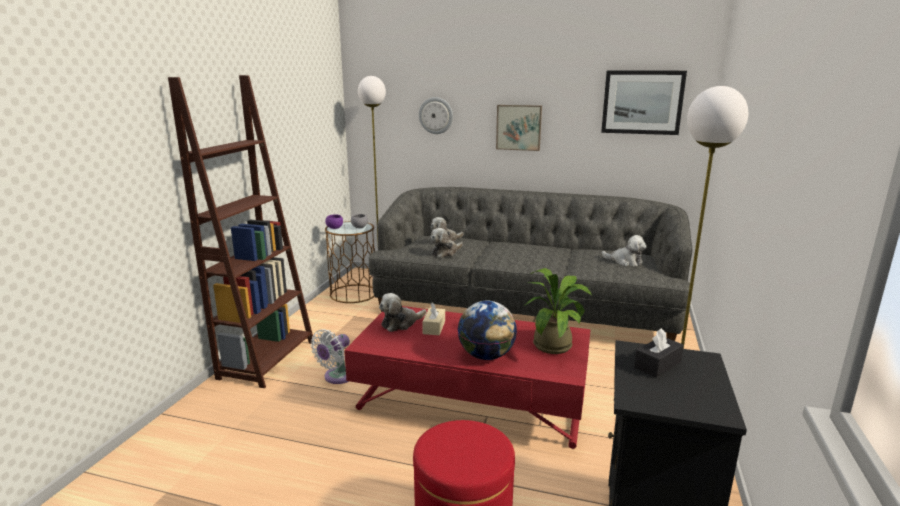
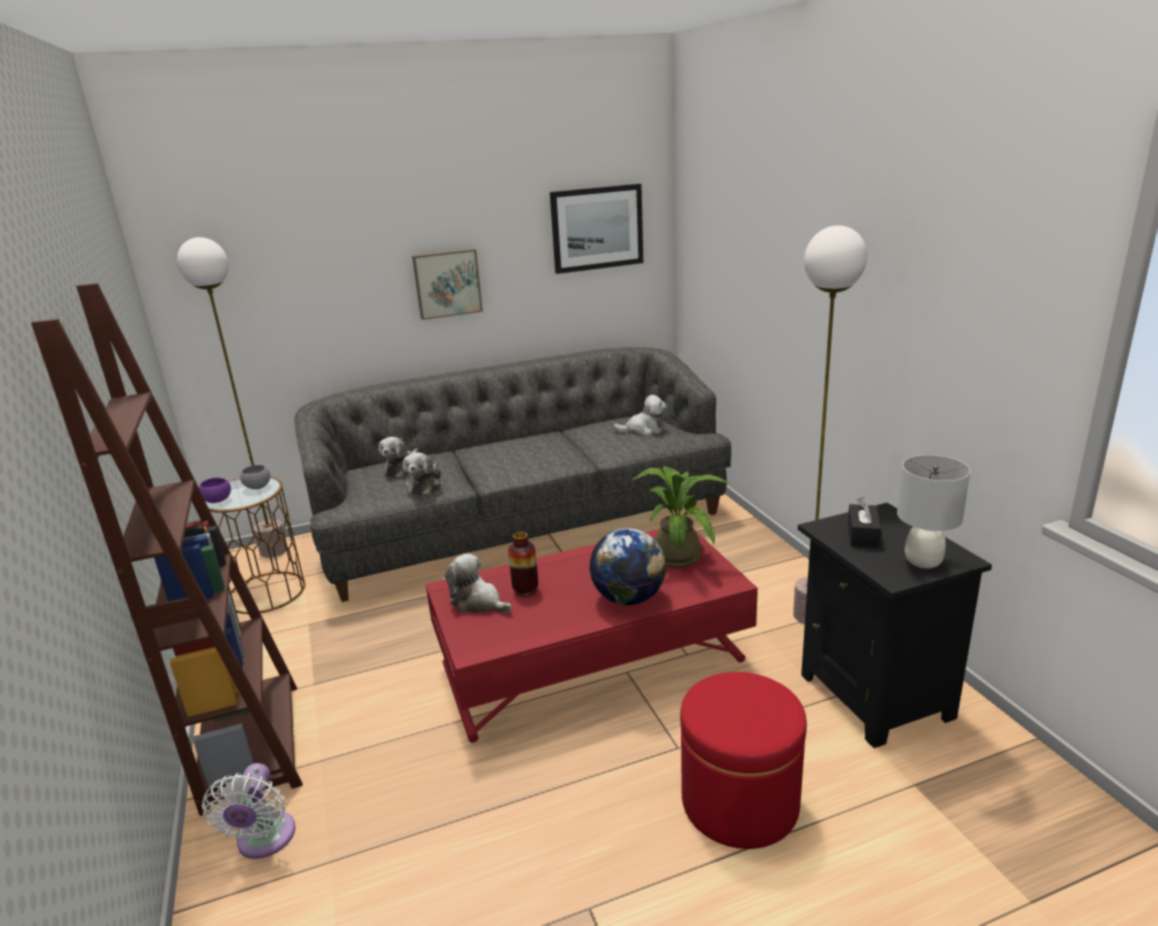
camera: 35 degrees left, 5 degrees up
(337, 377) = (392, 717): white fan -> white fan (264, 841)
(400, 323) = (478, 603): plush toy -> plush toy turned 105 degrees clockwise
(434, 327) = (525, 590): beige tissue box -> vase
(436, 115) = (317, 285): wall clock -> none
(679, 402) = (924, 563): none -> grey table lamp

